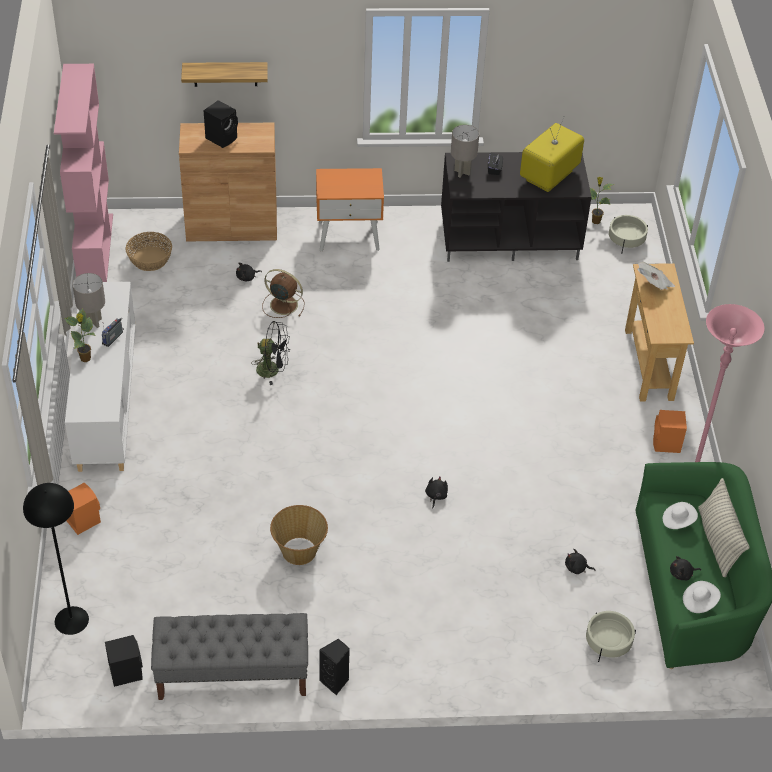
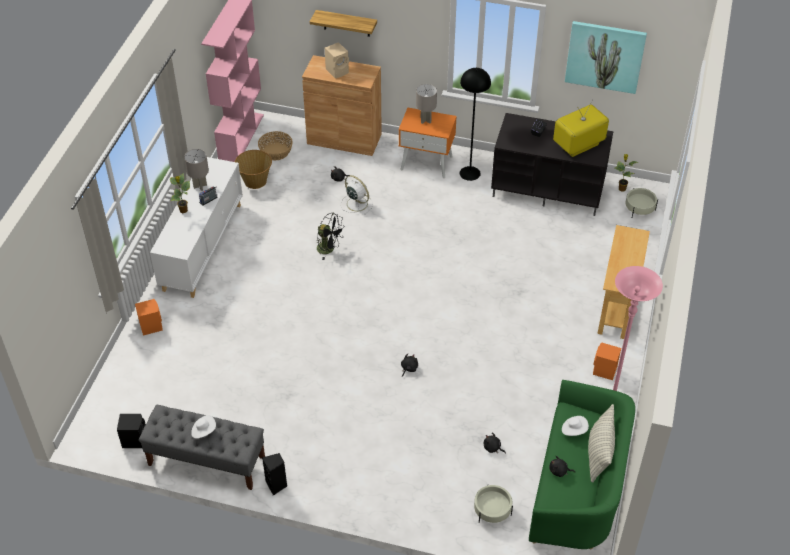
camera: 20 degrees right, 0 degrees up
(71, 620) = (113, 394): black floor lamp -> black floor lamp (469, 173)
(222, 137) = (338, 71): black speaker -> beige speaker
(282, 304) = (356, 203): brown fan -> white fan
(299, 551) = (291, 385): basket -> basket (255, 181)
(462, 172) = (512, 129): grey table lamp -> grey table lamp (426, 120)
(565, 60) = (605, 56): none -> picture
(654, 284) = (626, 243): newspaper -> none
(699, 602) = (563, 496): white hat -> white hat (204, 431)

